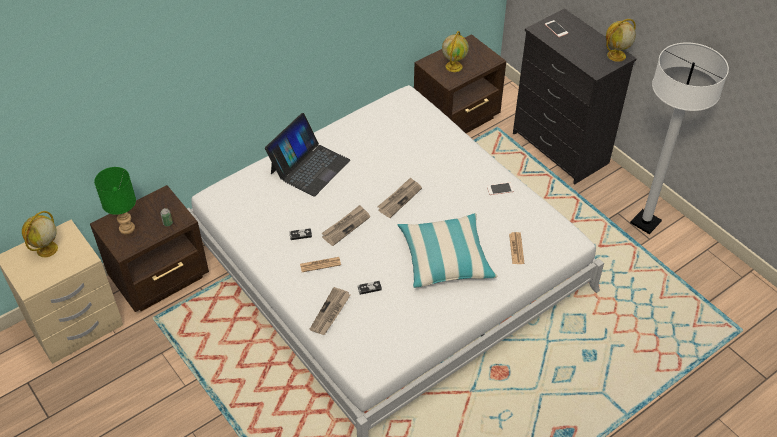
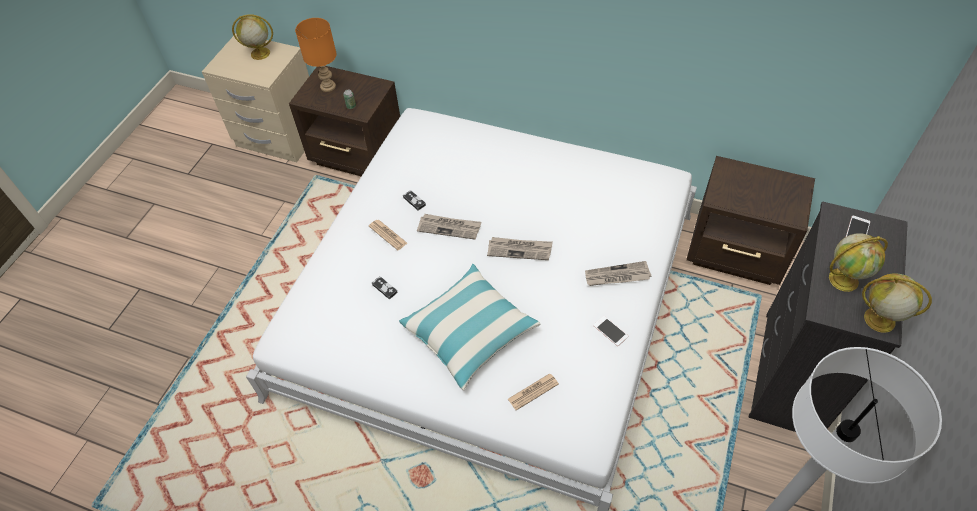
camera: 60 degrees right, 5 degrees up
(127, 228) = (328, 87): green table lamp -> orange table lamp
(309, 166) = (504, 160): laptop -> none
(330, 313) = (335, 274): newspaper -> newspaper (617, 276)
(453, 66) = (745, 190): globe -> globe (844, 279)

